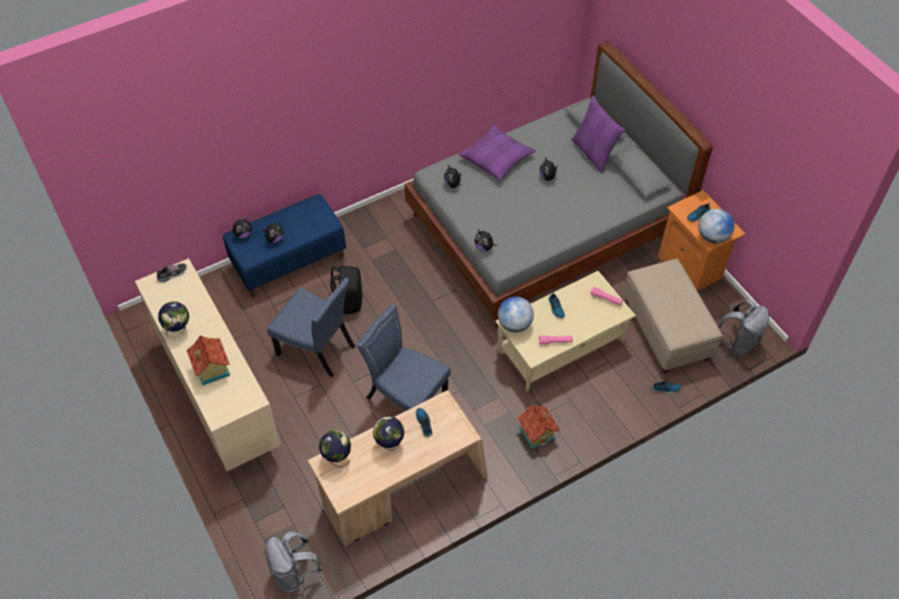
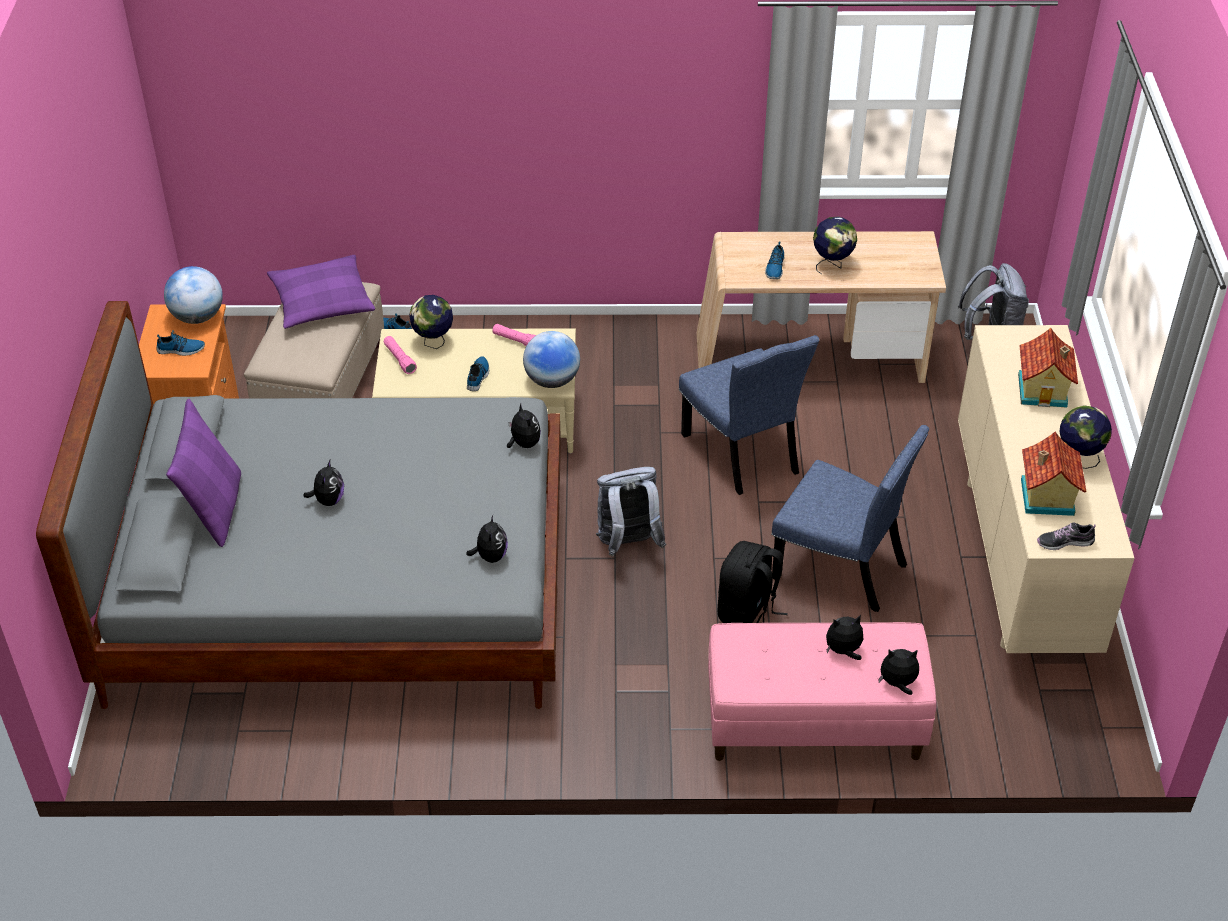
camera: 150 degrees left, 10 degrees down
(289, 261) = (813, 725): blue bench -> pink bench
(315, 348) = (838, 567): blue chair -> blue chair turned 150 degrees clockwise
(337, 457) = (906, 276): globe -> globe (433, 342)
(496, 158) = (378, 568): purple pillow -> purple pillow (322, 302)
(537, 433) = (598, 350): toy house -> toy house (1045, 497)
(738, 342) = (248, 336): grey backpack -> grey backpack (628, 544)

